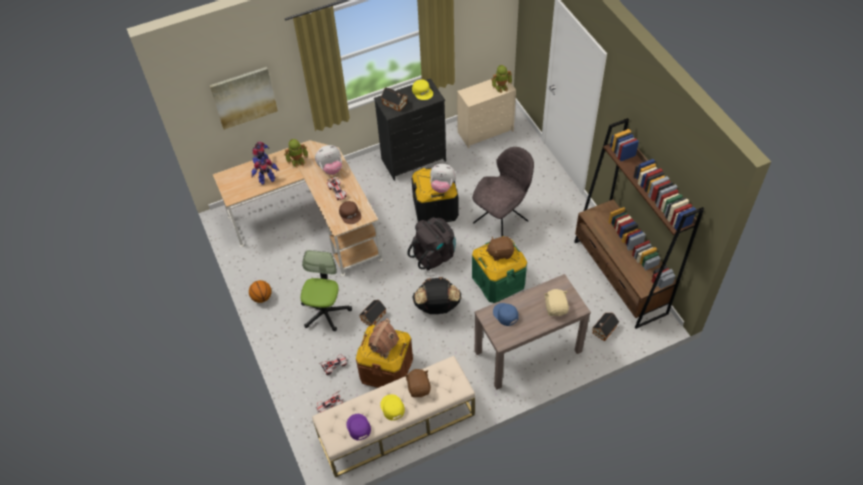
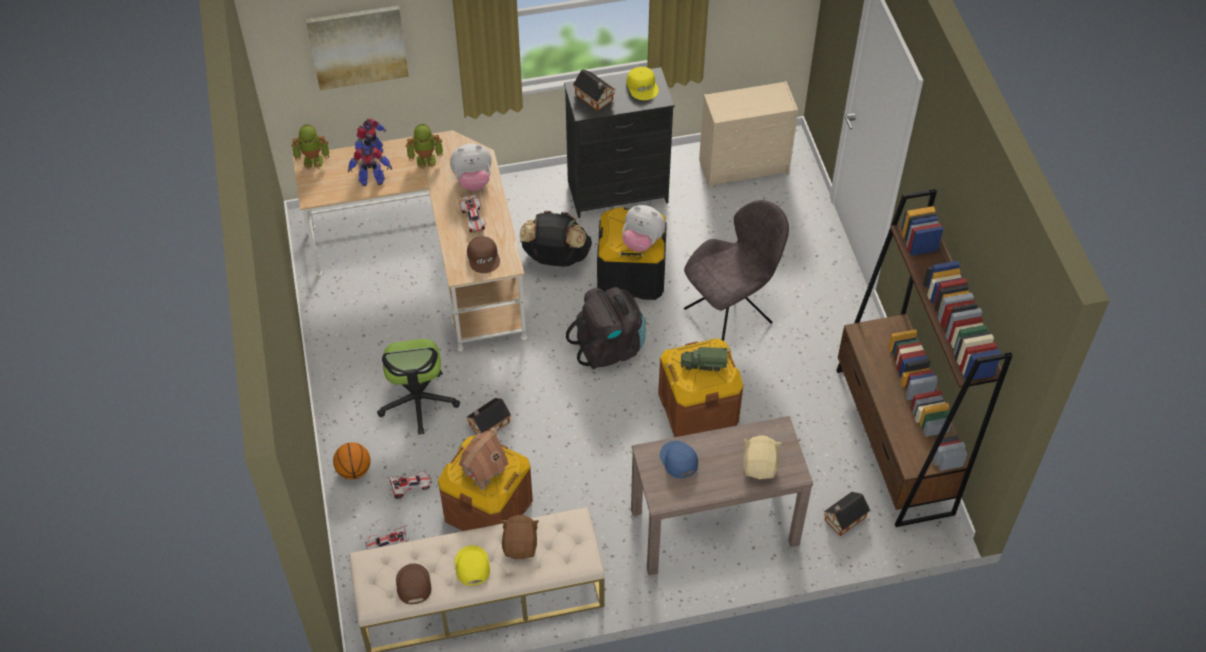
camera: 10 degrees right, 0 degrees up
(262, 297) = (329, 359): basketball -> basketball (354, 470)
(325, 312) = (418, 401): office chair -> office chair turned 150 degrees clockwise
(358, 427) = (413, 585): purple cap -> brown cap
(437, 307) = (592, 428): black backpack -> black backpack (556, 258)
(498, 281) = (698, 408): green storage box -> brown storage box
(500, 253) = (703, 363): brown plush toy -> toy truck
(501, 87) = (776, 101): toy robot -> toy robot (313, 160)

